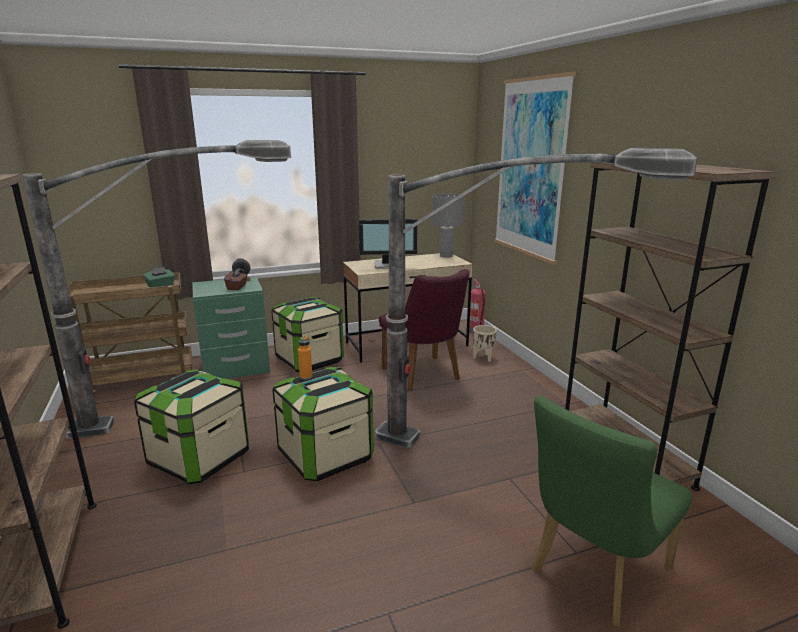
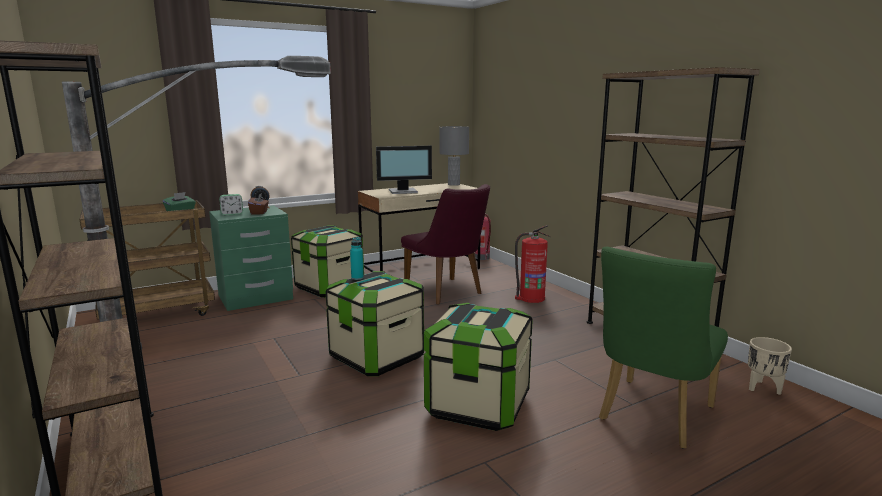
camera: 10 degrees left, 5 degrees down
(199, 458) = (249, 369): storage box -> storage box (478, 405)
(210, 288) = (232, 214): none -> alarm clock
(306, 377) = (357, 278): orange bottle -> turquoise bottle
(483, 357) = (497, 276): beige planter -> beige planter (763, 388)
(492, 465) = (536, 351): floor lamp -> none
(510, 390) = (531, 298): none -> fire extinguisher
(531, 168) = (533, 97): picture -> none

